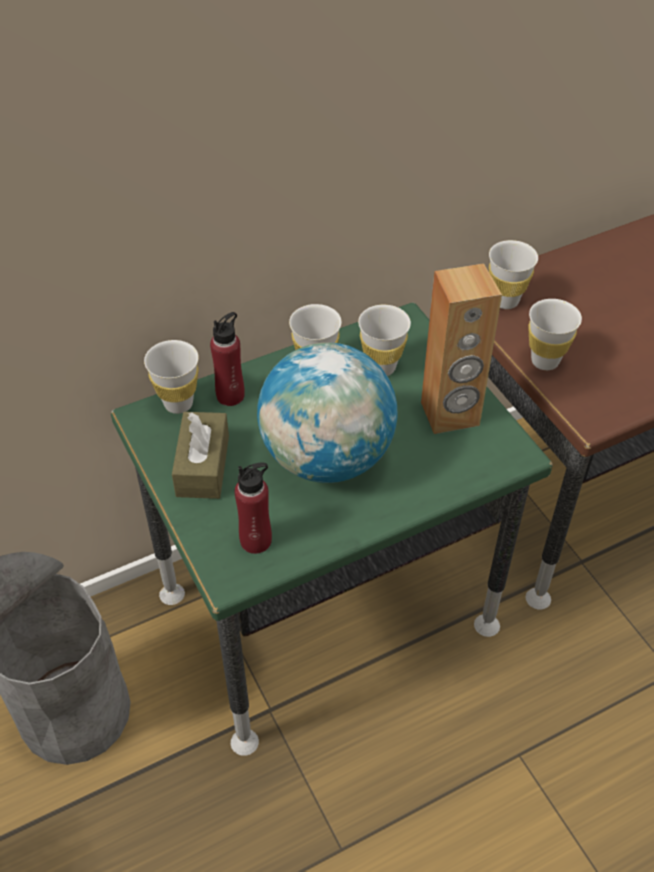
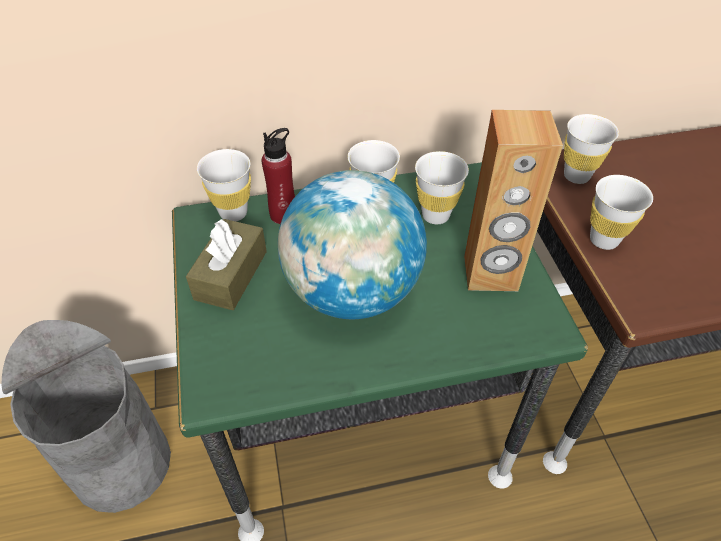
camera: 15 degrees right, 0 degrees up
(256, 540) = (251, 361): red bottle -> none

